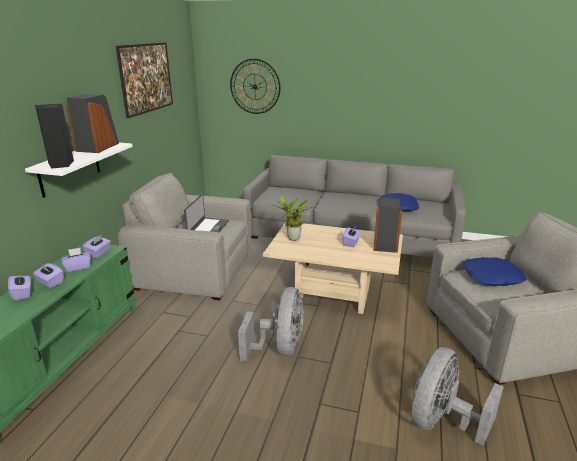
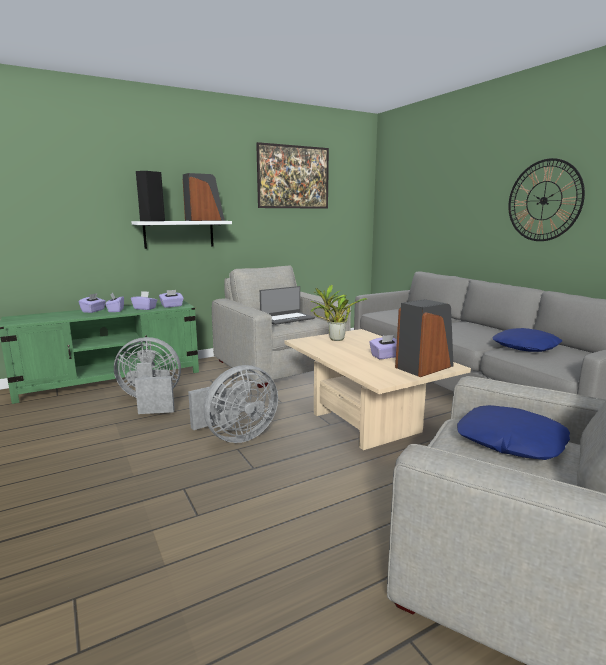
camera: 45 degrees right, 10 degrees down
(255, 86) = (419, 195): wall clock -> wall clock (543, 200)
(441, 421) = (250, 582): grey fan -> grey fan (151, 402)

